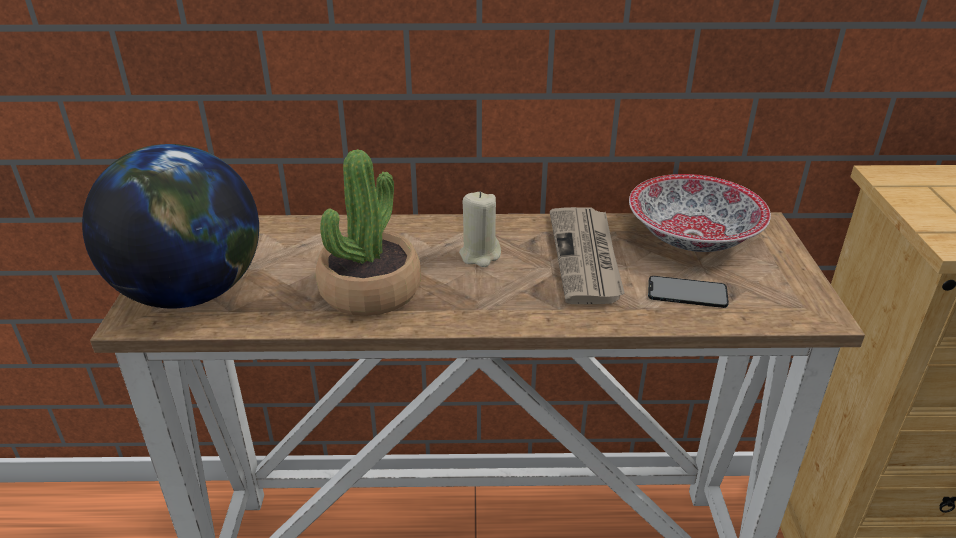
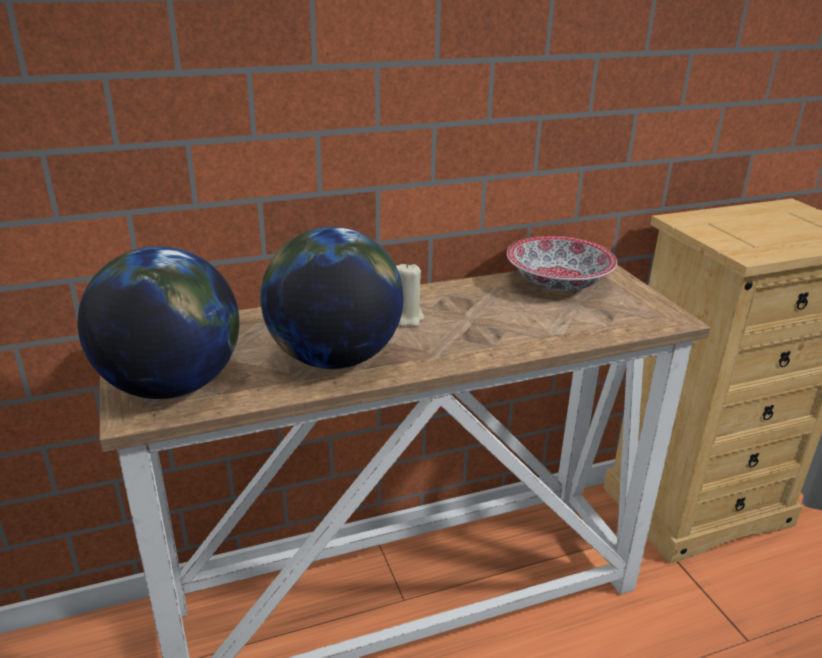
camera: 20 degrees left, 5 degrees down
(370, 290) = (334, 358): potted plant -> globe
(586, 257) = (490, 308): newspaper -> none
(687, 292) = (578, 320): phone -> none

